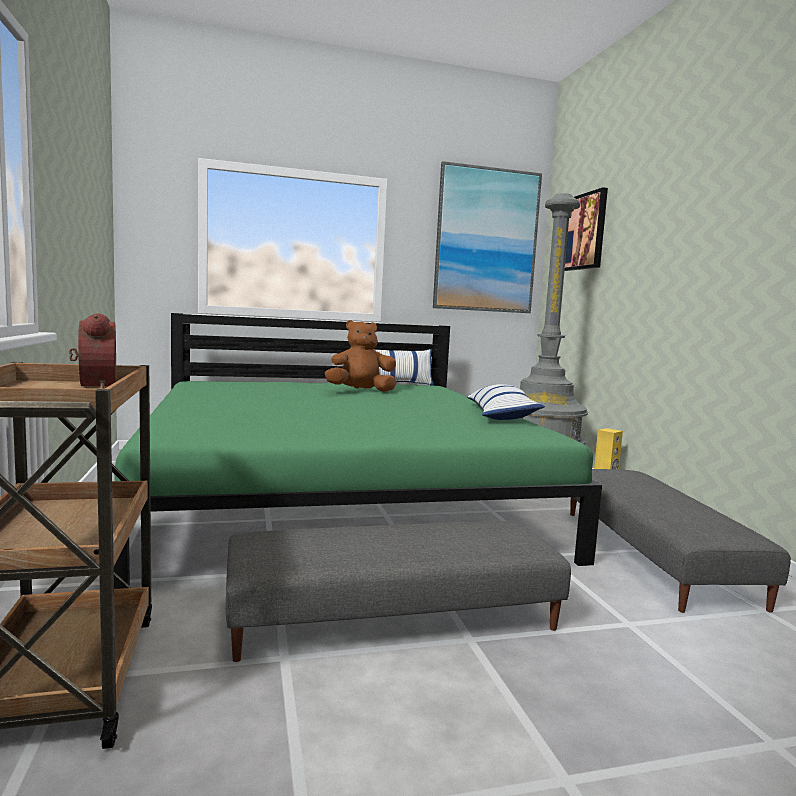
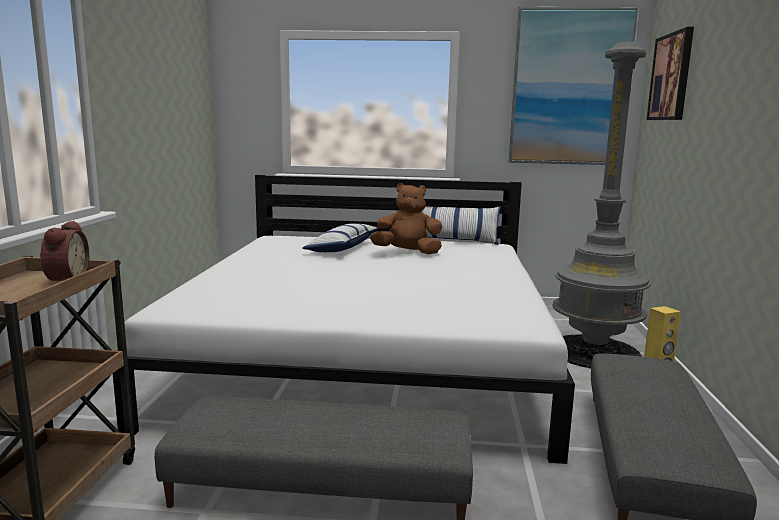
camera: 20 degrees right, 5 degrees up
(336, 497) = (367, 355): green bed -> white bed
(500, 415) = (514, 291): pillow -> pillow (342, 248)

